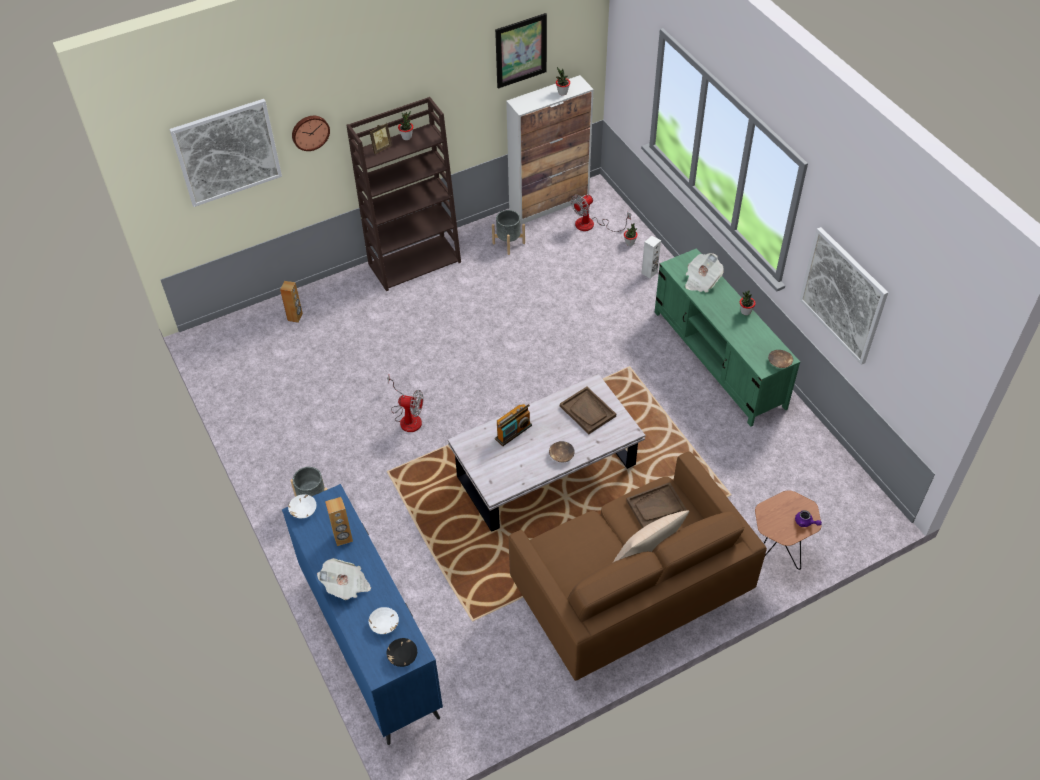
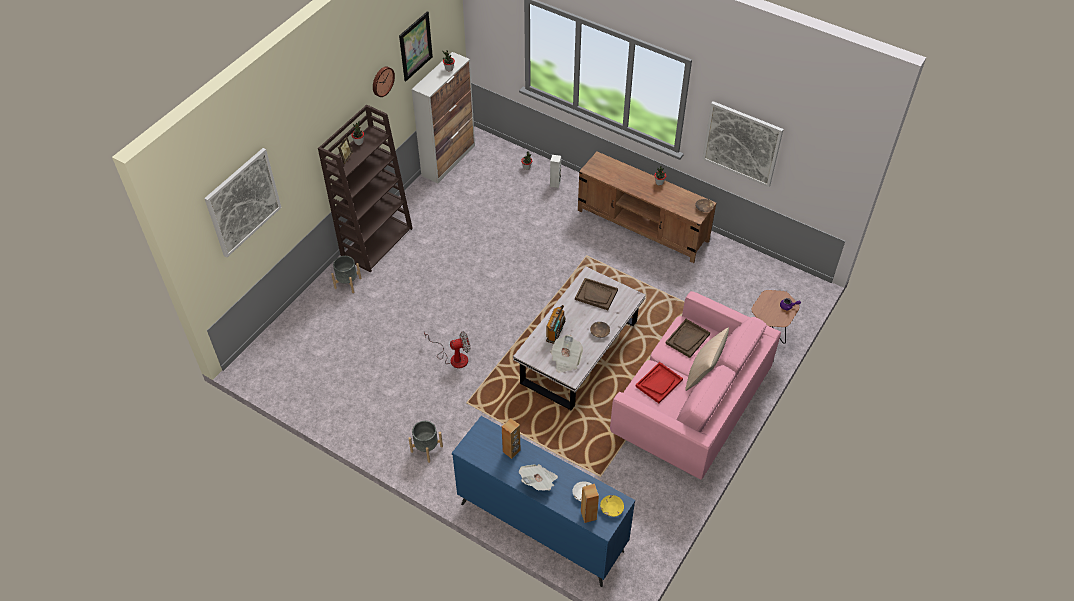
camera: 30 degrees left, 0 degrees up
(295, 317) = (311, 320): brown speaker -> brown speaker (588, 515)
(303, 509) = (467, 445): white bowl -> none
(310, 132) = (294, 163): wall clock -> wall clock (382, 81)
(402, 655) = (611, 508): black bowl -> yellow bowl
(508, 243) = (438, 200): grey planter -> grey planter (347, 283)
(586, 543) = (659, 383): none -> red tray
(592, 225) = (490, 164): fan -> none
(629, 590) = (689, 406): brown sofa -> pink sofa
(701, 280) = (615, 172): newspaper -> newspaper (565, 360)
(719, 359) = (643, 226): green tv stand -> brown tv stand

